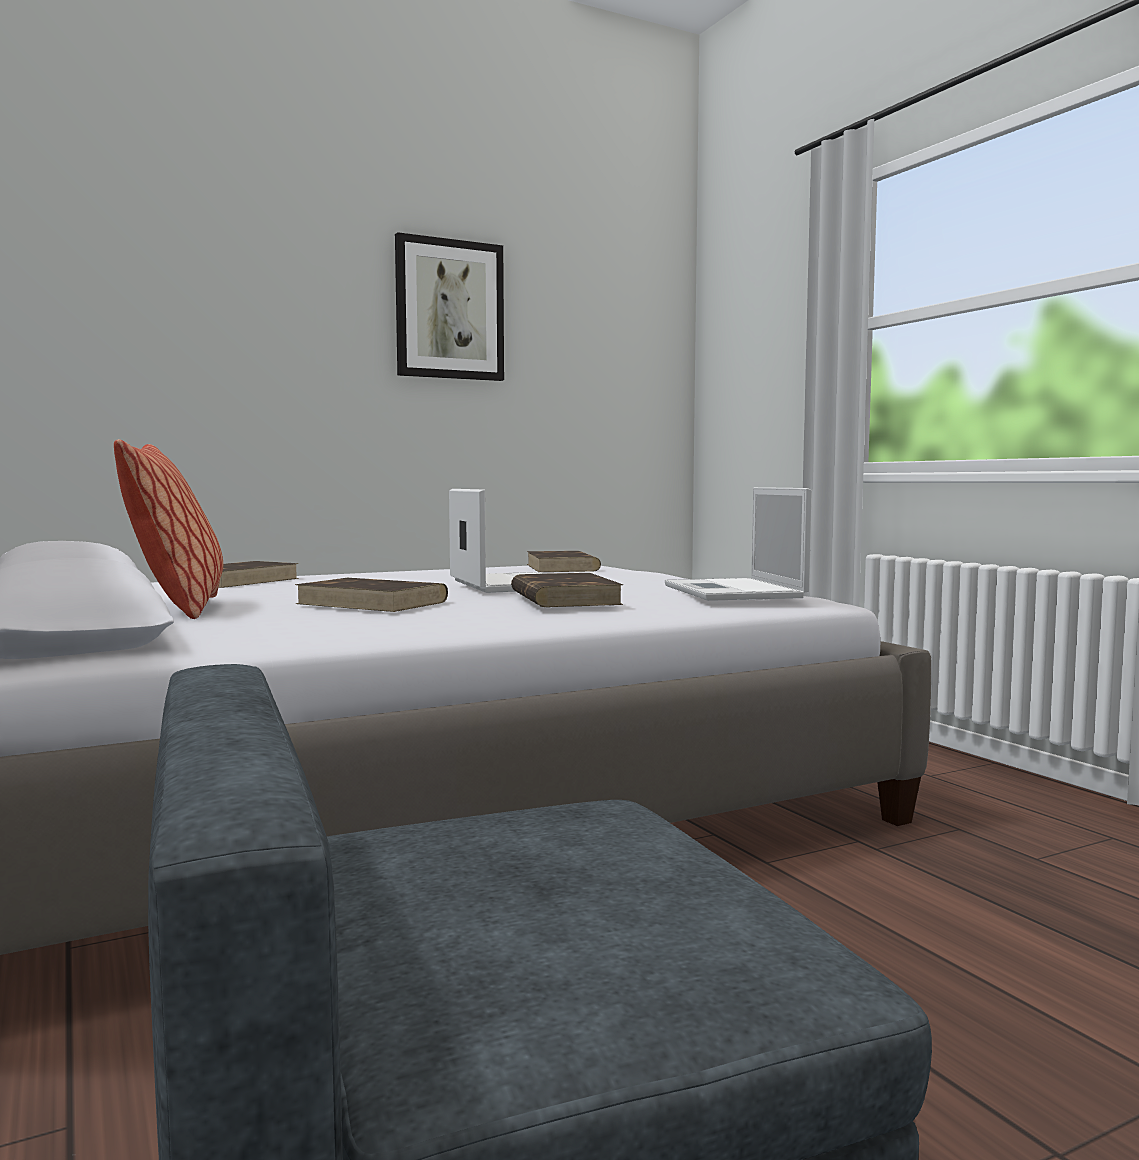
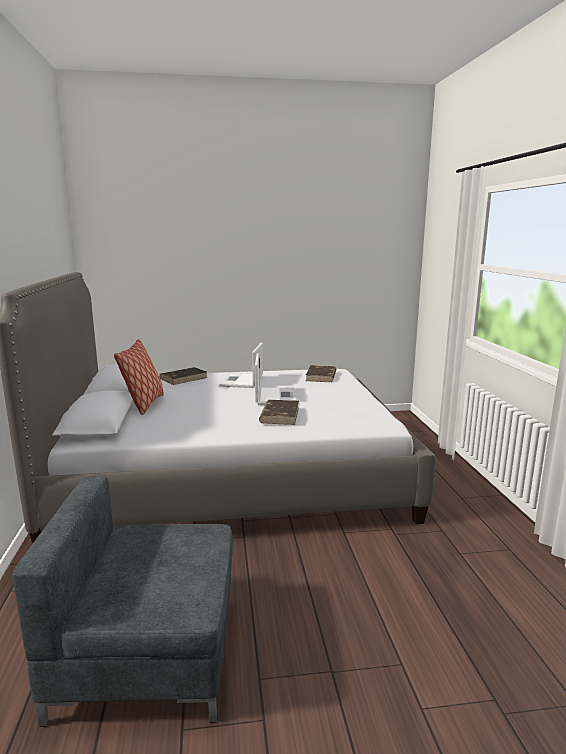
camera: 20 degrees right, 10 degrees up
(373, 603) = (210, 408): brown book -> none
(449, 310) = (291, 245): picture -> none
(735, 592) = (355, 417): laptop -> laptop (241, 381)

